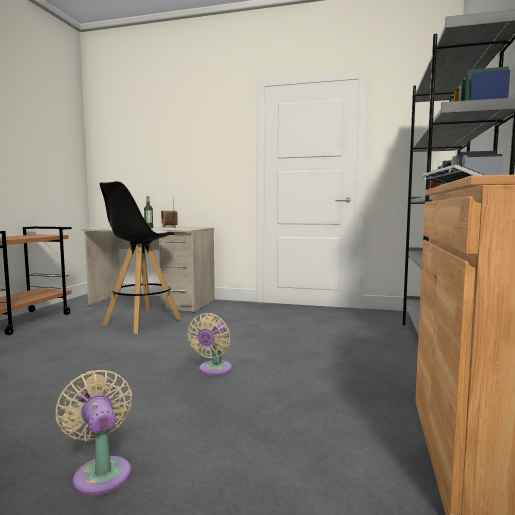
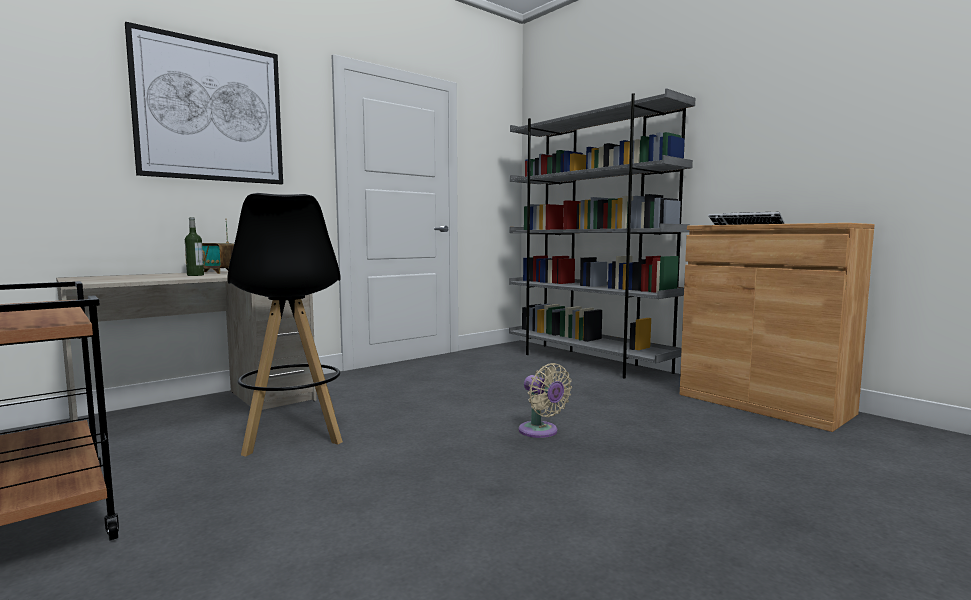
camera: 55 degrees left, 0 degrees up
(101, 472) = (731, 513): beige fan -> none
(182, 134) = (210, 111): none -> picture

